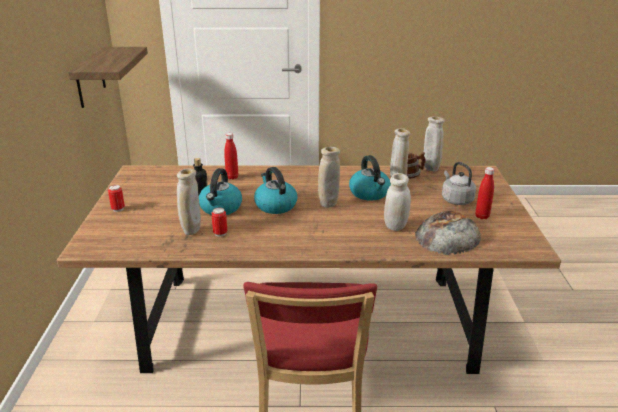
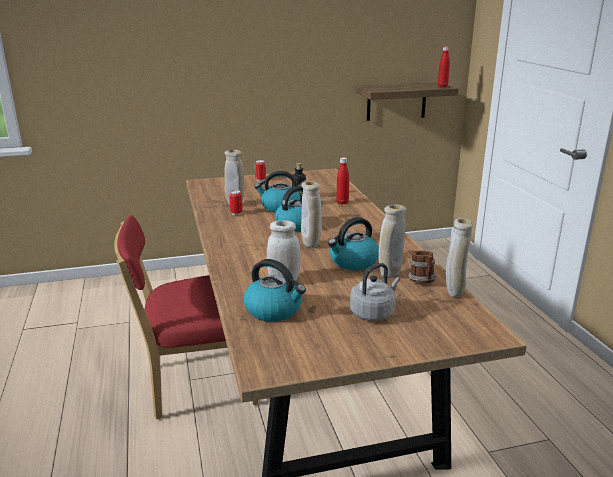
camera: 75 degrees right, 5 degrees down
(448, 235) = (274, 310): bread -> kettle
(482, 216) = (335, 332): red bottle -> red bottle (442, 86)

